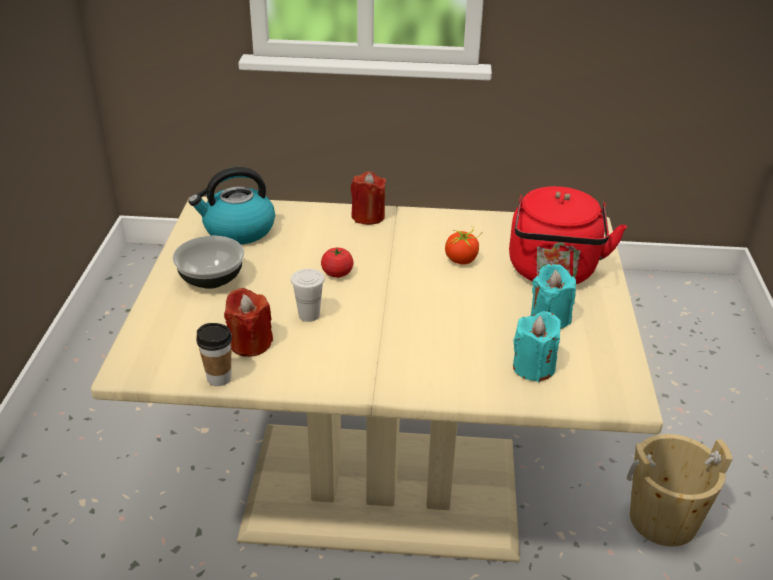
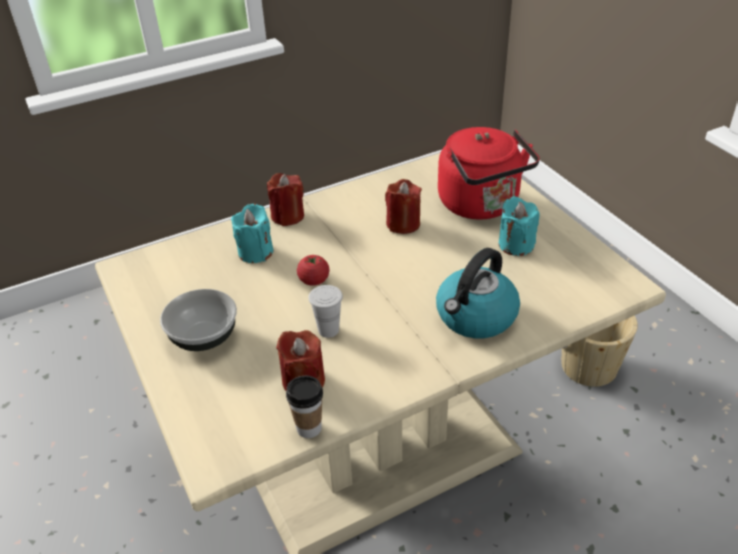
camera: 30 degrees left, 5 degrees up
(238, 230) = (181, 278): kettle -> kettle (475, 317)
(461, 260) = (403, 224): tomato -> red candle
(533, 367) = (544, 291): turquoise candle -> turquoise candle (255, 252)

